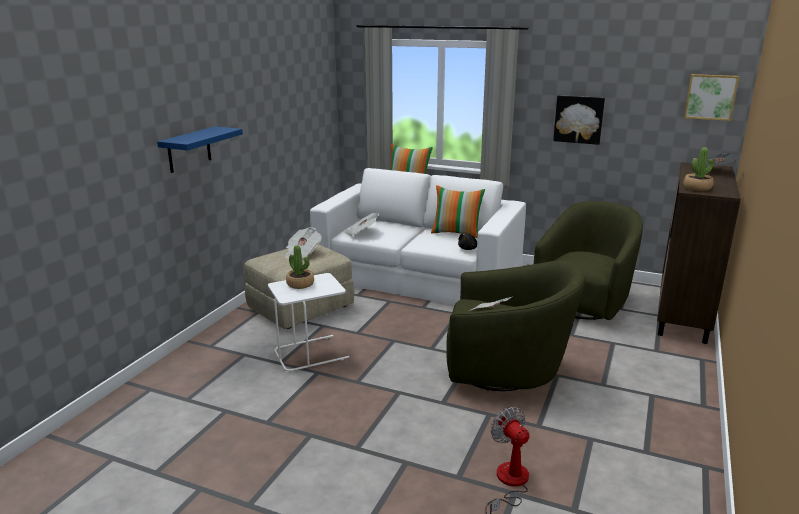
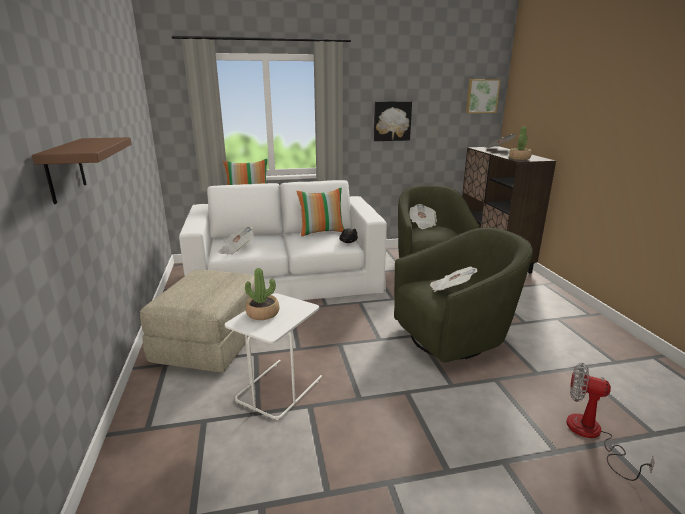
camera: 35 degrees left, 0 degrees up
(189, 149) = (65, 169): blue shelf -> brown shelf
(302, 253) = (204, 282): newspaper -> newspaper (422, 224)

